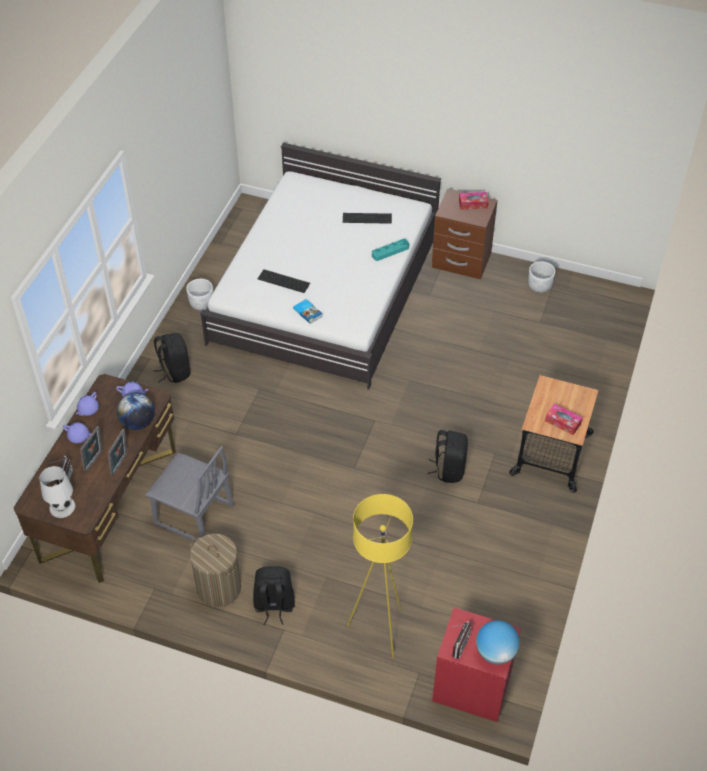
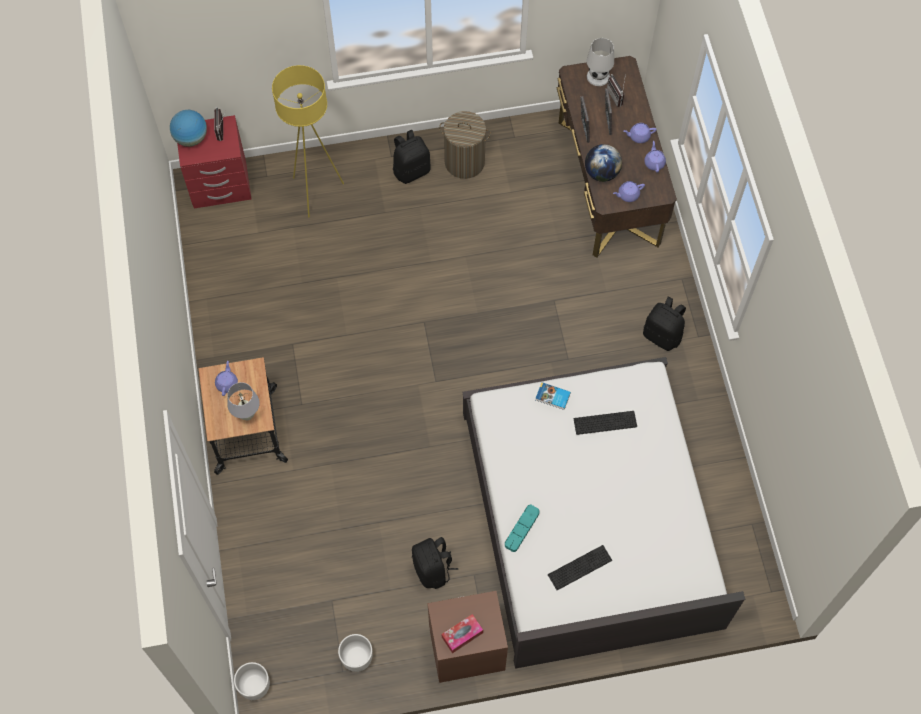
camera: 150 degrees right, 15 degrees up
(194, 515) = (530, 208): grey chair -> none
(201, 303) = (703, 429): white planter -> white planter (254, 685)
(449, 469) = (336, 364): black backpack -> black backpack (433, 569)
(557, 393) = (247, 415): none -> white table lamp
(562, 422) = (227, 383): tissue box -> purple teapot

